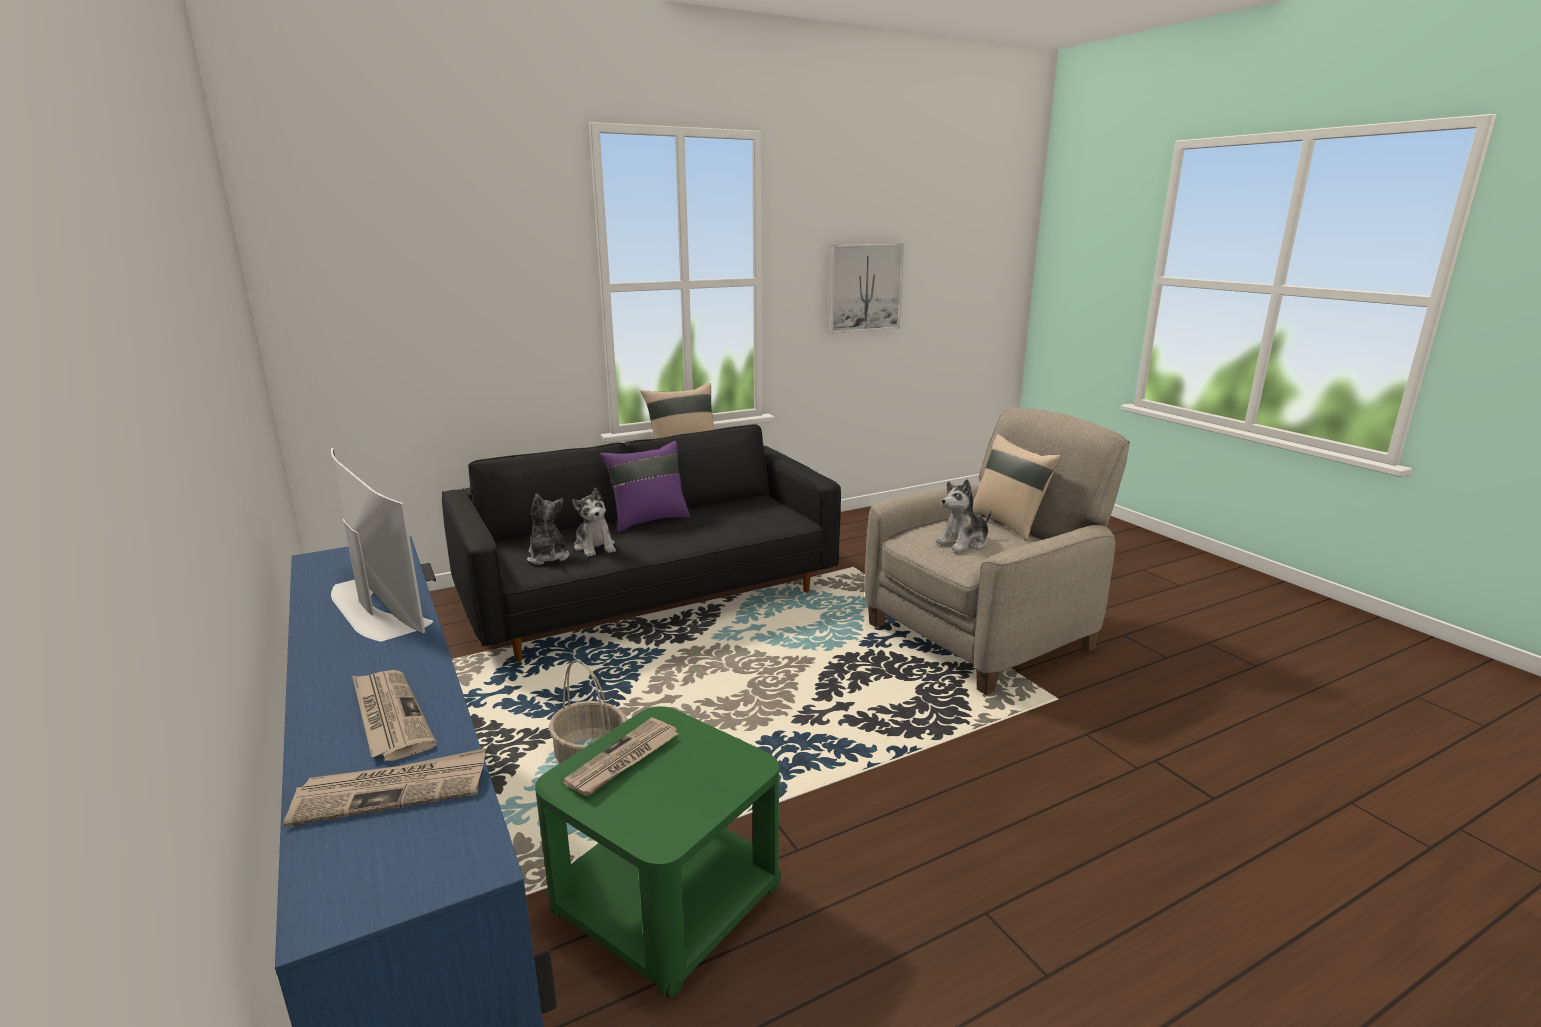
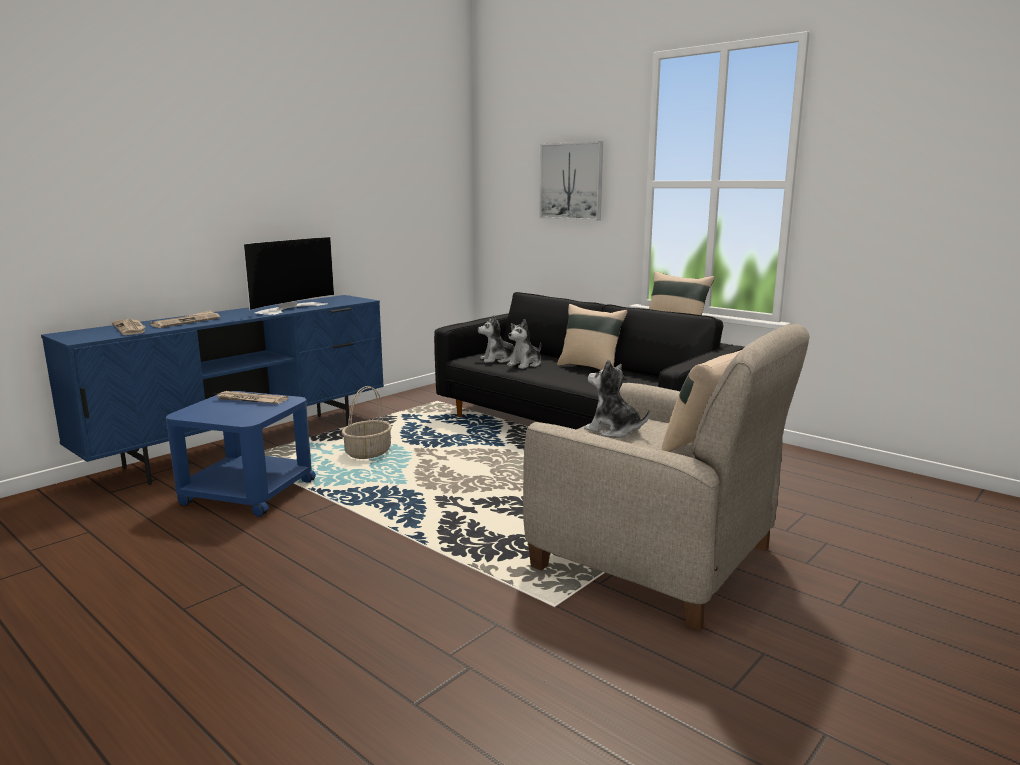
camera: 70 degrees right, 5 degrees down
(548, 557) = (498, 359): plush toy -> plush toy turned 150 degrees counterclockwise
(648, 520) = (590, 367): purple pillow -> beige pillow
(666, 903) = (247, 492): green side table -> blue side table
(864, 288) = (935, 197): picture -> picture (571, 181)

